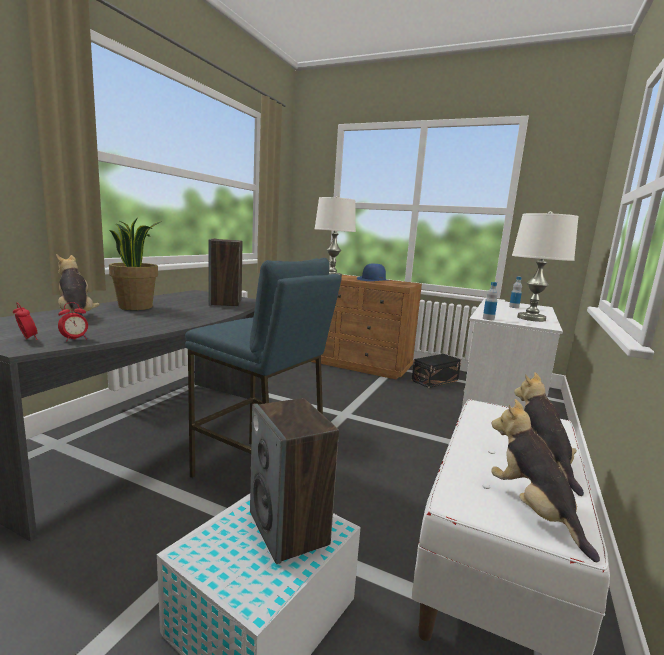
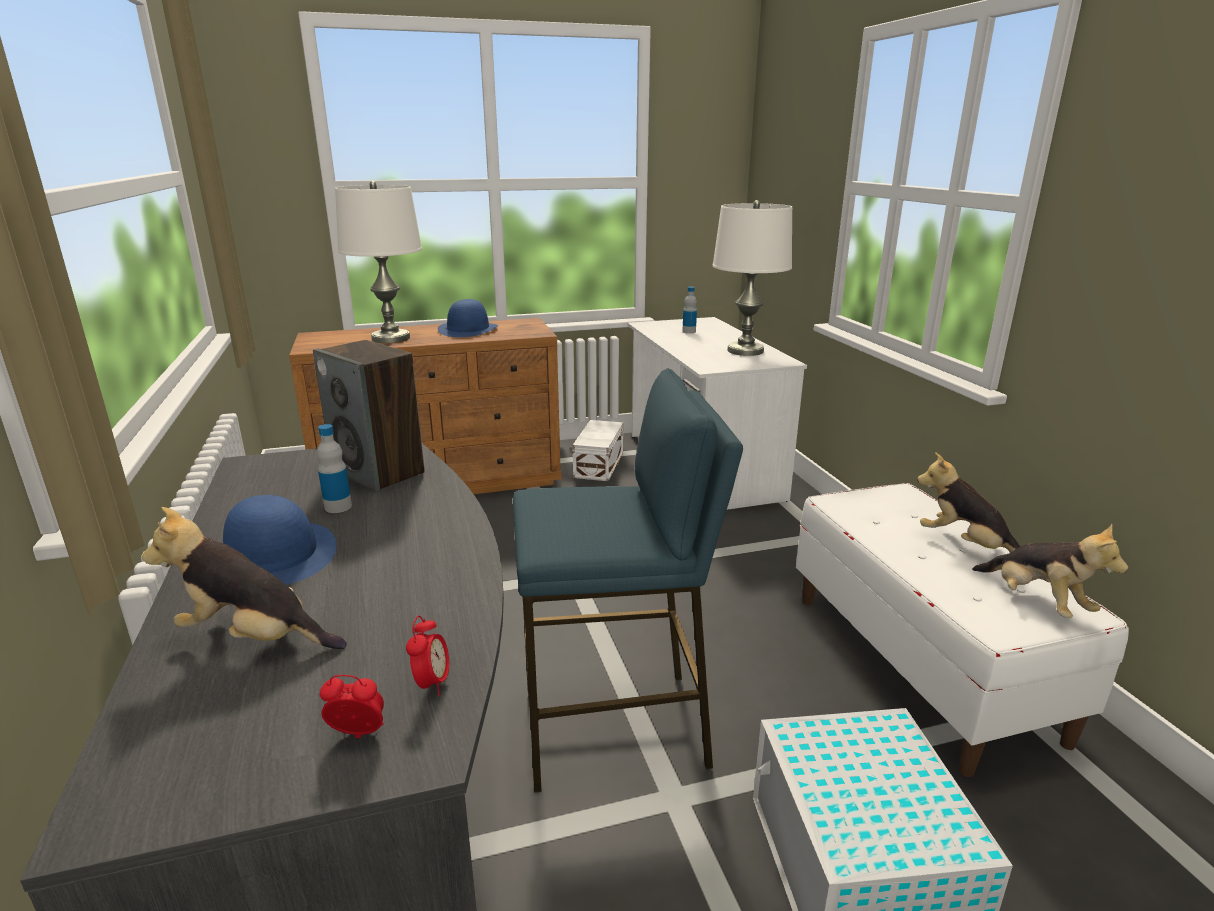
camera: 40 degrees left, 10 degrees up
(136, 307) = (271, 555): potted plant -> blue hat
(289, 528) = (869, 756): speaker -> none
(434, 380) = (597, 465): black storage box -> white storage box
(488, 319) = (717, 368): bottle -> bottle (338, 507)
(533, 510) = (1036, 602): plush toy -> plush toy turned 150 degrees counterclockwise

